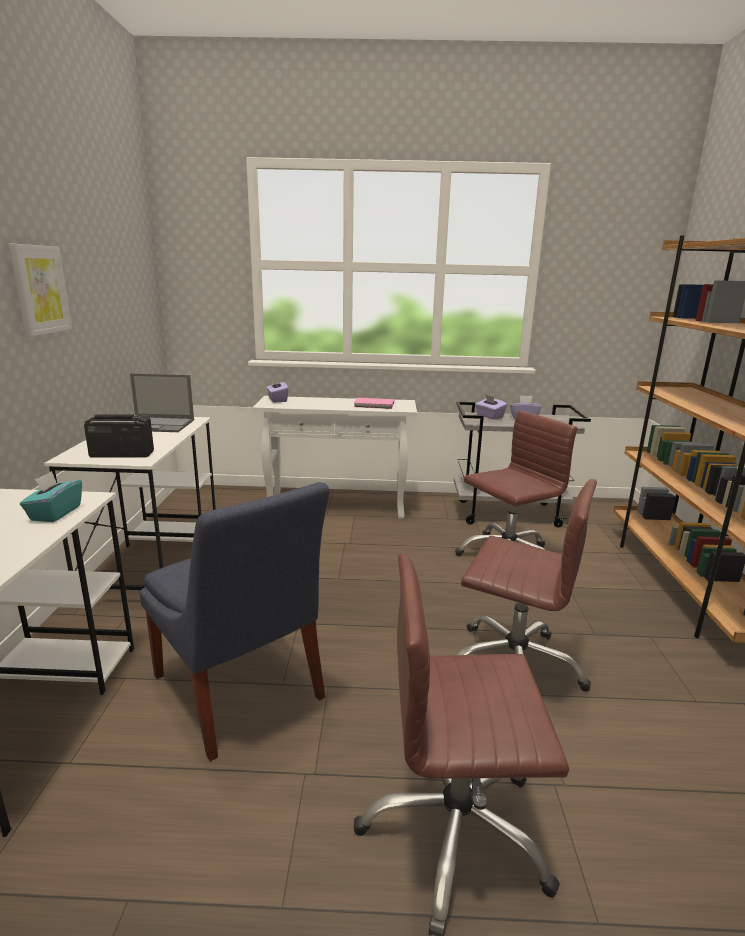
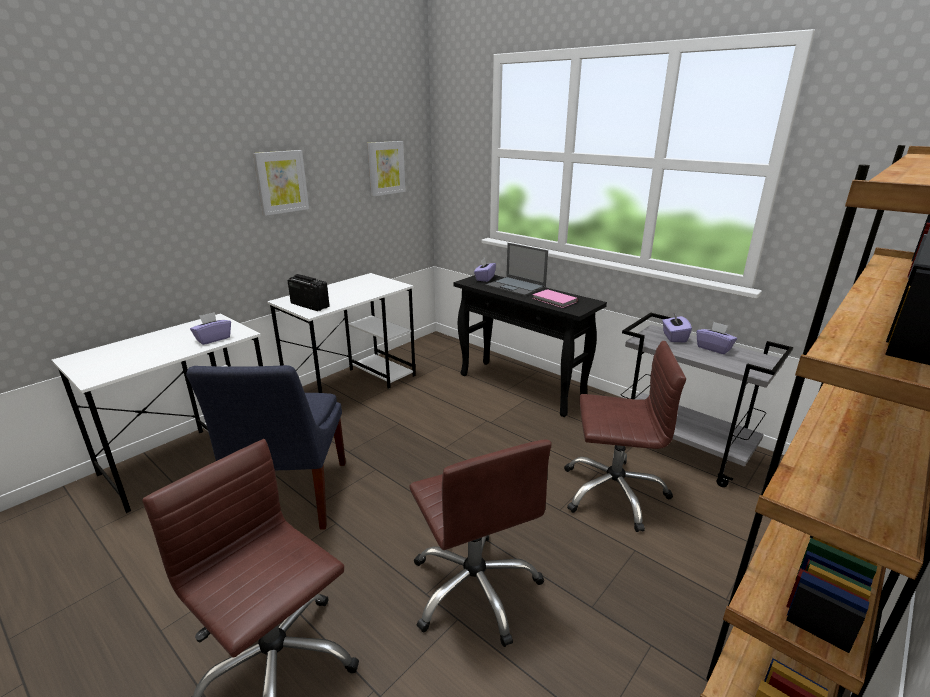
camera: 40 degrees right, 5 degrees up
(55, 513) = (213, 339): turquoise tissue box -> purple tissue box
(127, 281) = (386, 168): none -> picture
(157, 425) = (369, 285): laptop -> laptop (516, 286)
(338, 508) = (522, 387): white console table -> black console table

